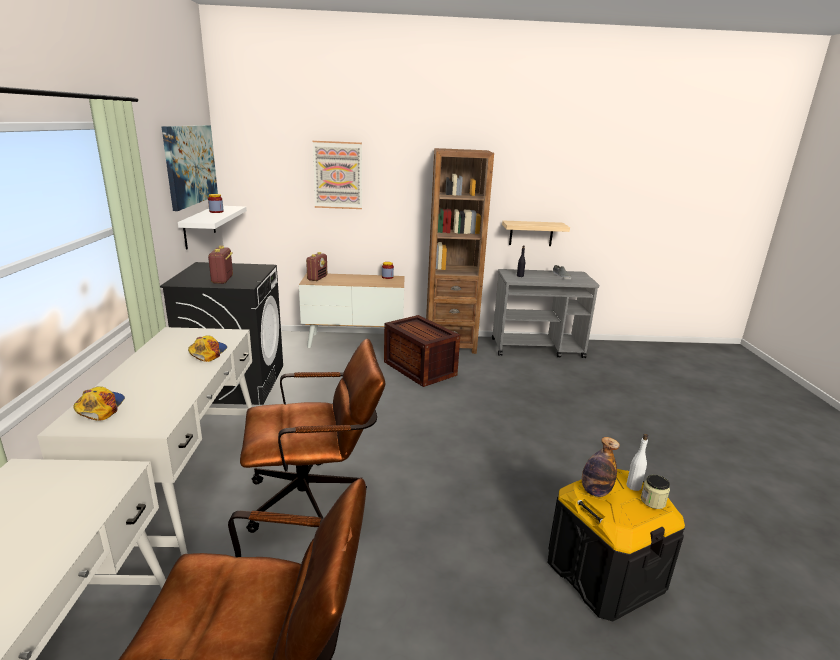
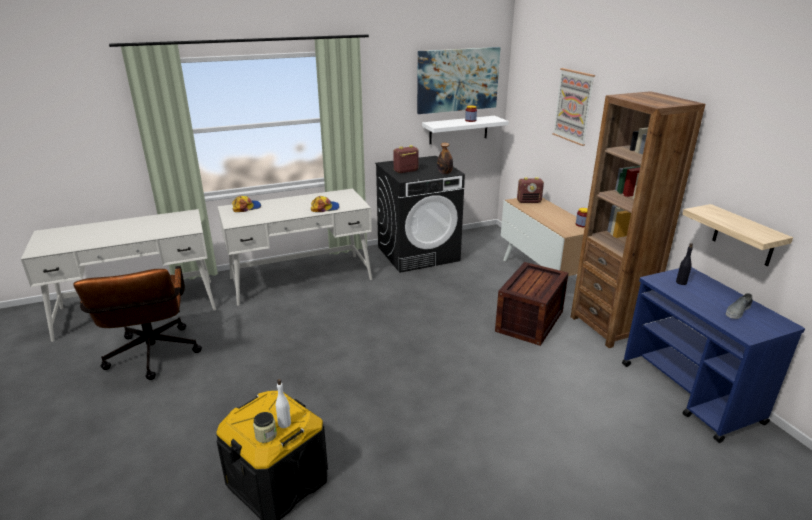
camera: 70 degrees right, 5 degrees up
(316, 499) = (306, 325): brown office chair -> none
(537, 348) = (690, 393): grey cart -> blue cart
(595, 491) = (269, 401): bottle -> bottle (444, 173)

